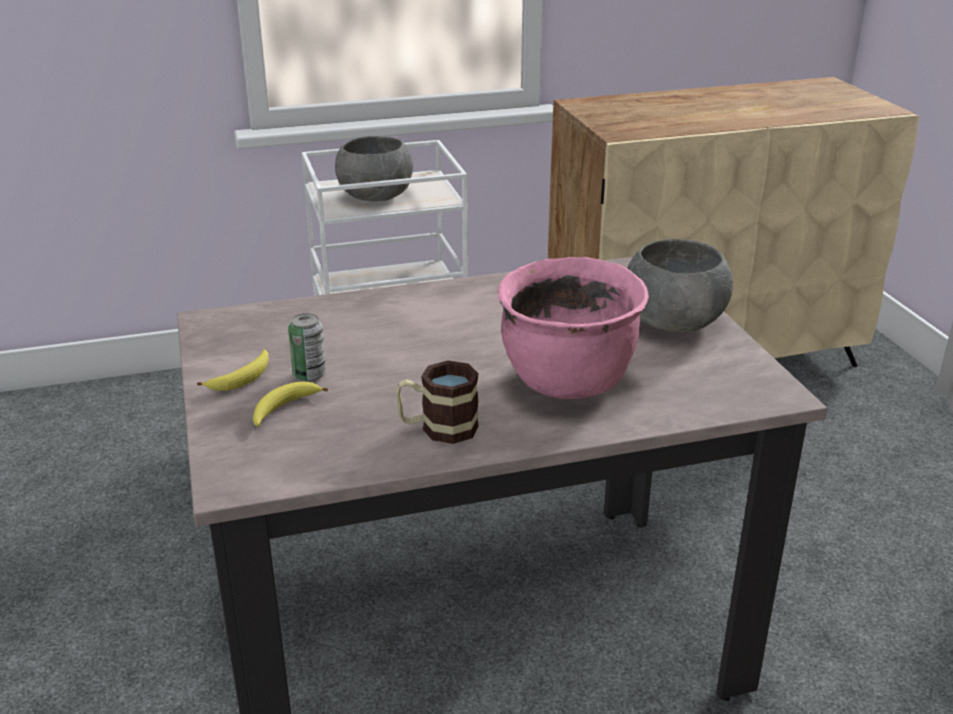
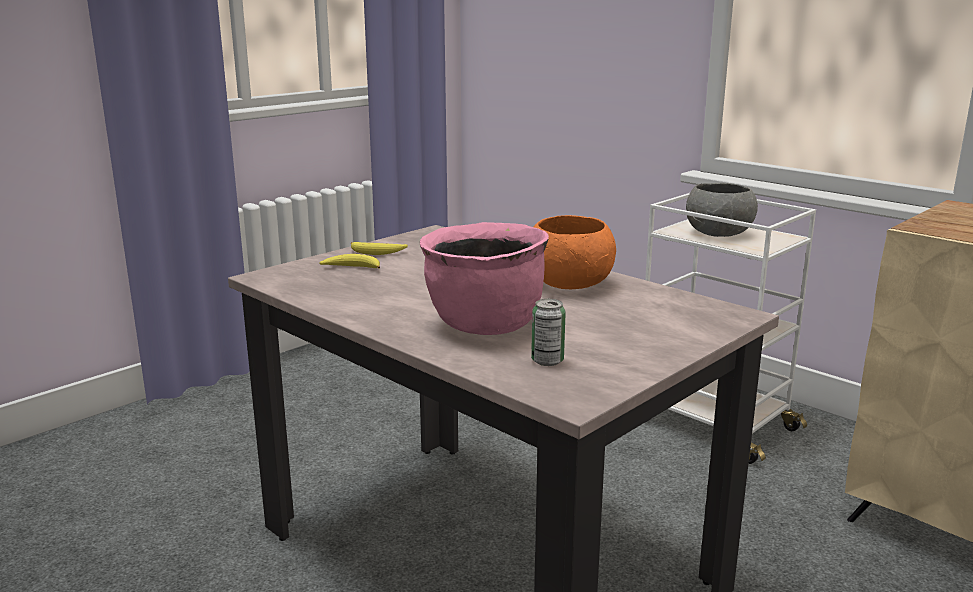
camera: 60 degrees right, 10 degrees down
(309, 375) = (400, 264): can -> can (547, 361)
(438, 428) = (372, 305): mug -> none
(493, 305) = (569, 284): none -> orange bowl
(673, 322) = (644, 340): grey bowl -> none

